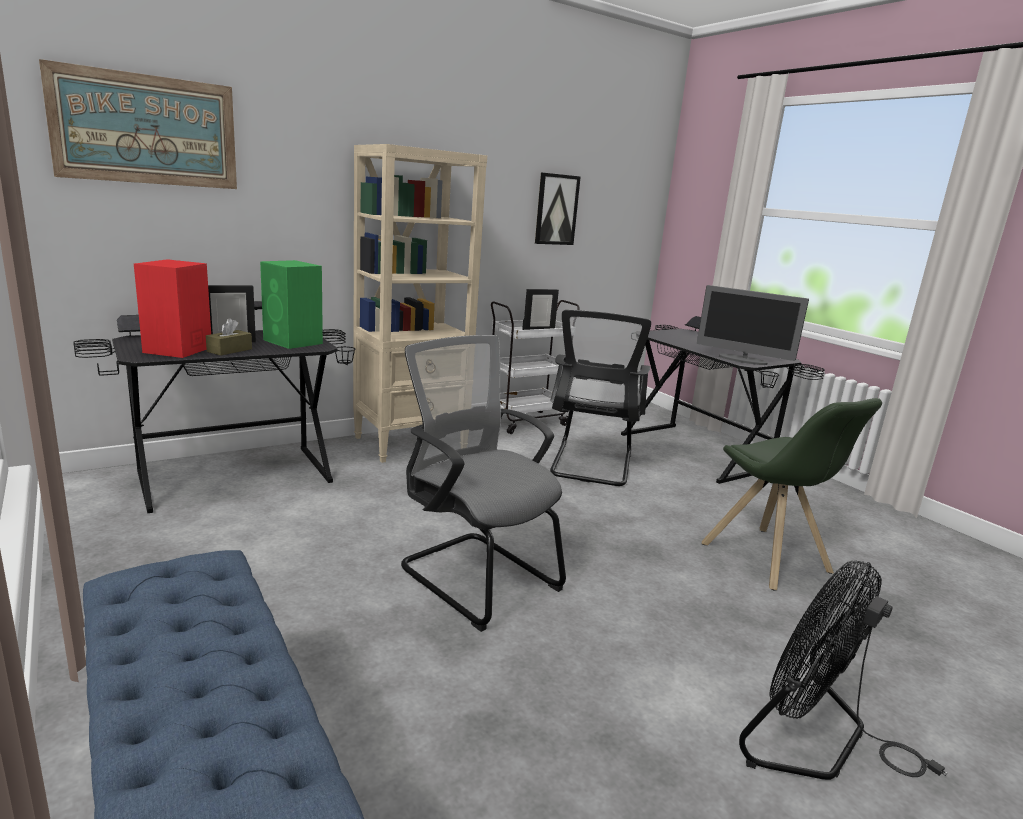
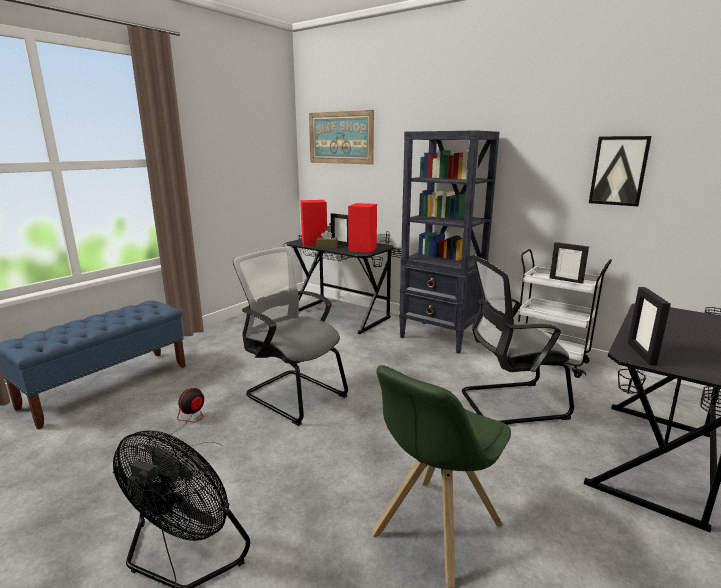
camera: 70 degrees right, 0 degrees up
(294, 342) = (362, 249): green speaker -> red speaker
(411, 443) = (440, 337): beige bookcase -> black bookcase
(476, 575) = (294, 394): chair -> chair turned 75 degrees counterclockwise
(503, 690) = (192, 425): none -> fan
(743, 360) = (642, 353): monitor -> picture frame

